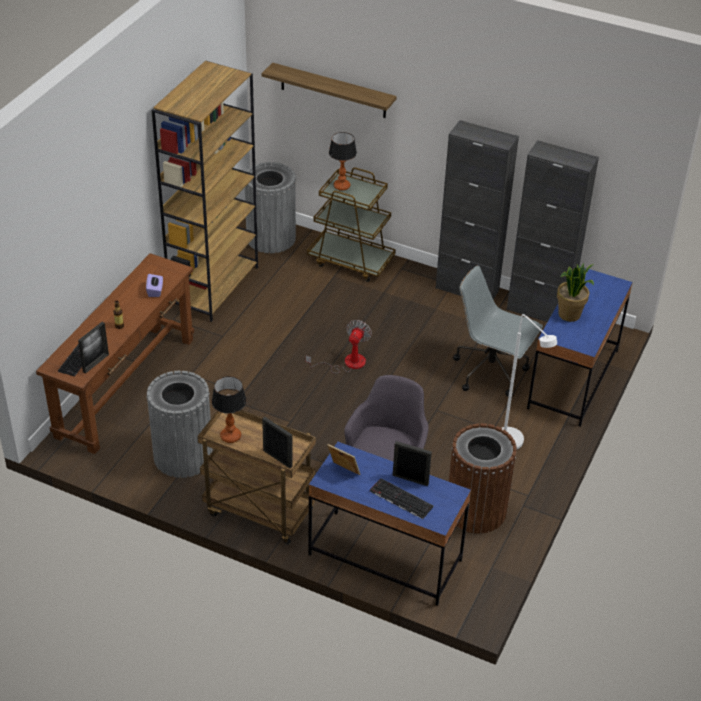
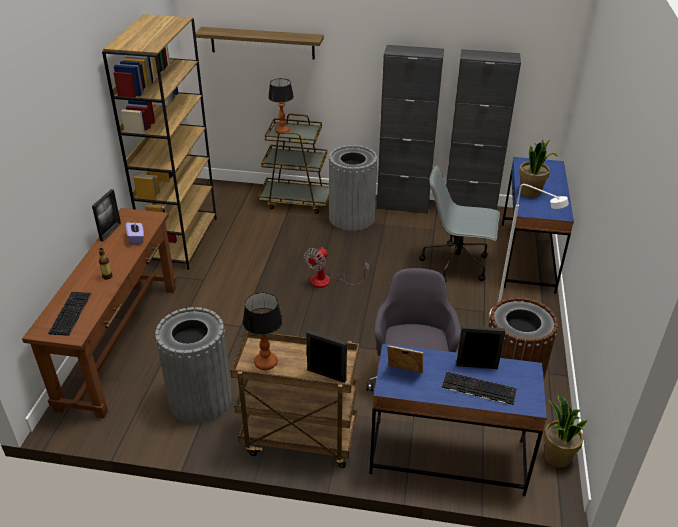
camera: 15 degrees left, 5 degrees down
(96, 363) = (90, 317): picture frame -> picture frame (110, 232)
(271, 238) = (220, 195): grey trash can -> grey trash can (351, 218)
(347, 363) = (328, 281): fan -> fan turned 150 degrees counterclockwise
(485, 581) = (556, 457): none -> potted plant

